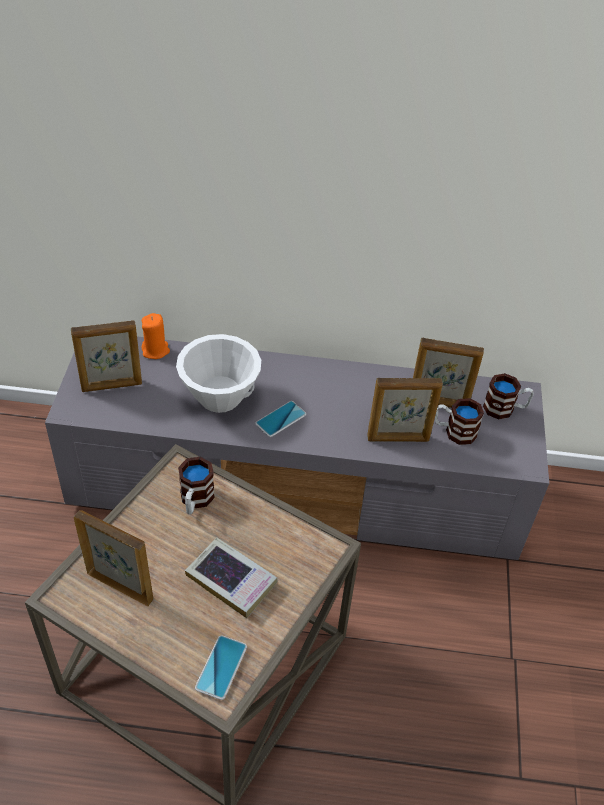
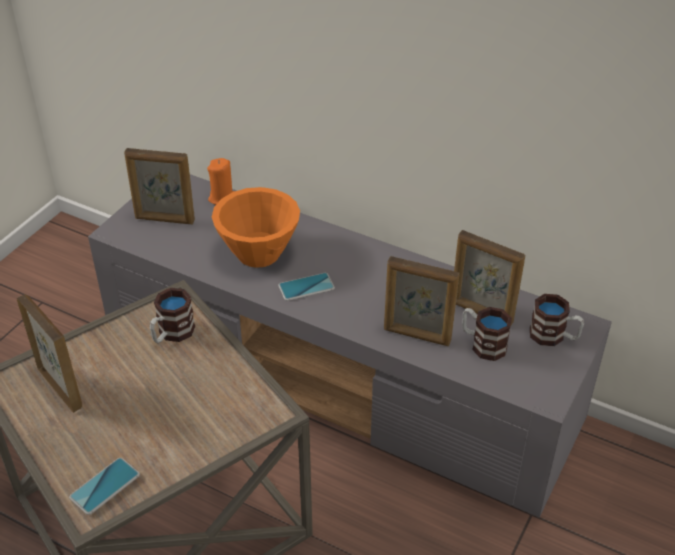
camera: 25 degrees right, 5 degrees down
(219, 398) = (258, 254): white bowl -> orange bowl
(231, 580) = (162, 413): book -> none

